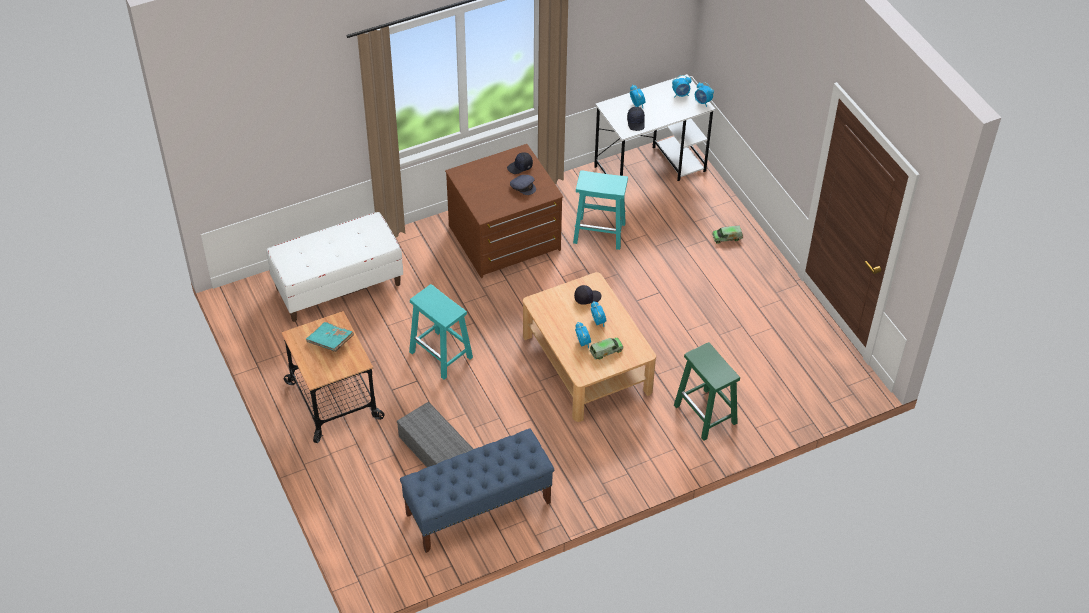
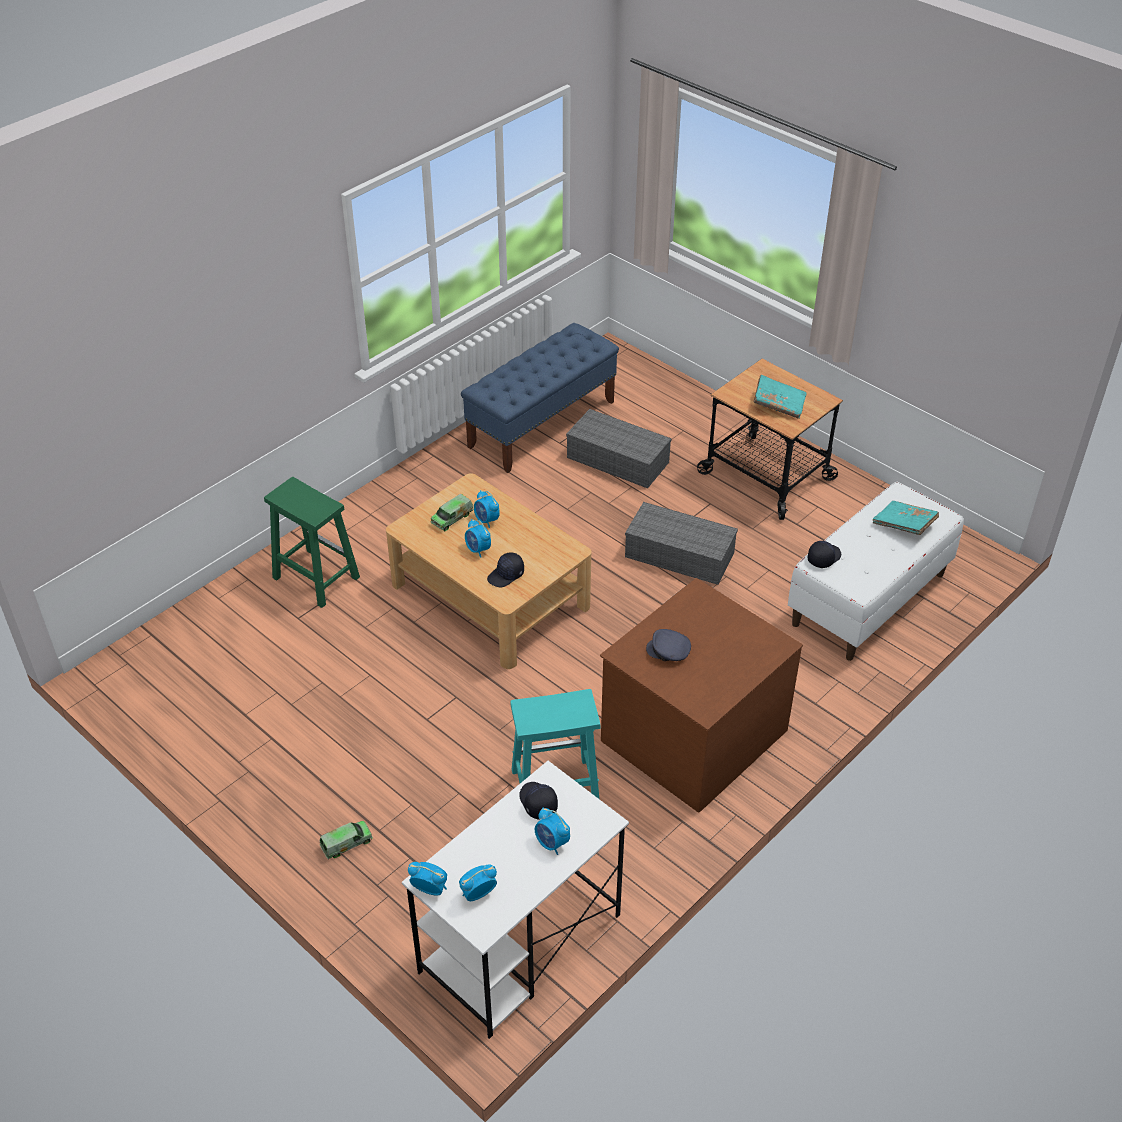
camera: 160 degrees right, 5 degrees down
(310, 253) = (904, 525): none -> turquoise book
(442, 355) = (677, 555): turquoise stool -> grey storage box
(520, 167) = (693, 683): black cap -> black cap (823, 557)

